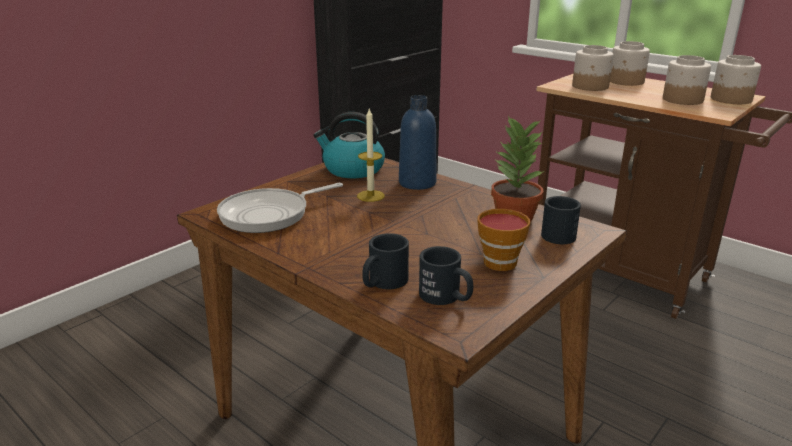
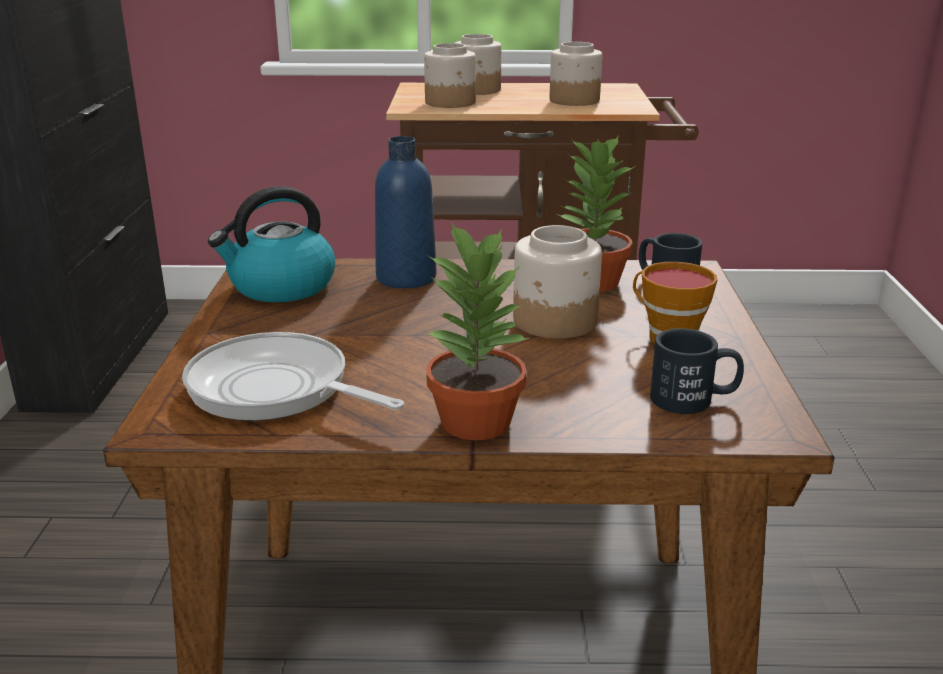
camera: 40 degrees left, 0 degrees up
(269, 215) = (276, 389): frying pan -> frying pan turned 105 degrees clockwise
(322, 261) = (476, 420): none -> potted plant
(370, 196) = (376, 314): candle -> none
(383, 283) = (600, 414): black mug -> none
(731, 99) = (616, 92): jar -> jar (555, 321)

